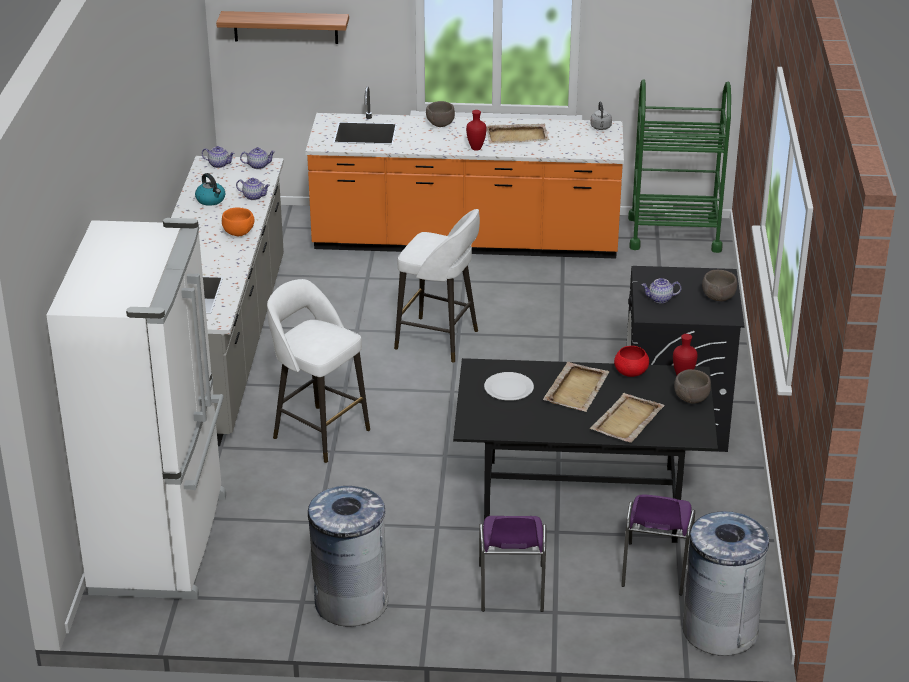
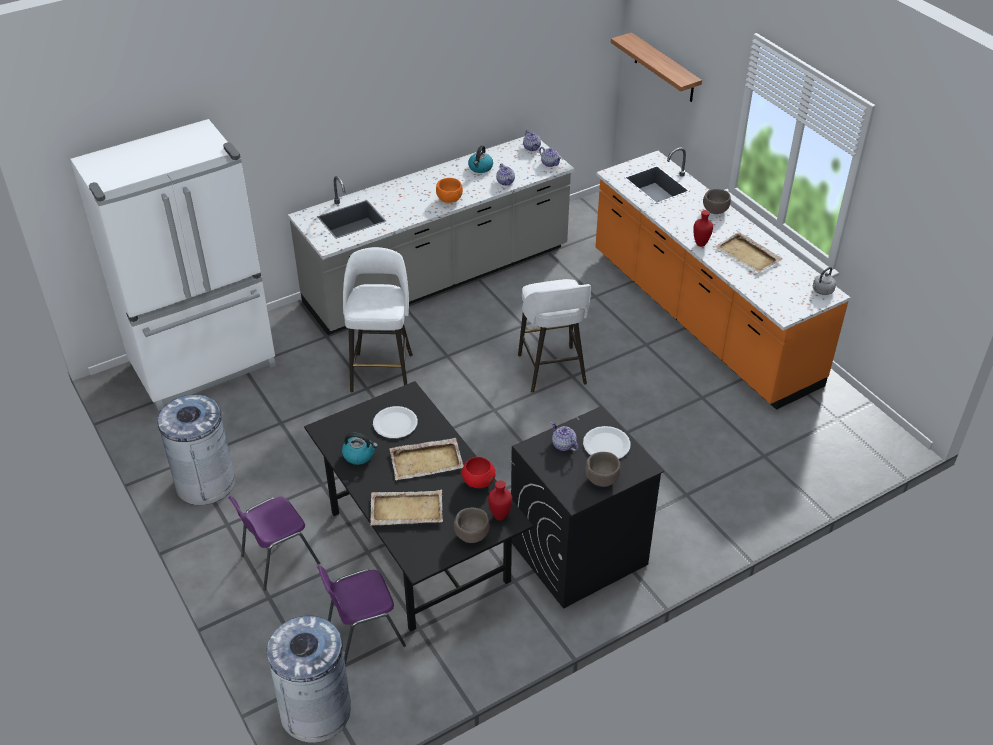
camera: 55 degrees right, 10 degrees up
(529, 421) = (359, 455): none -> kettle
(674, 234) = (856, 426): green cart -> none
(681, 280) = (606, 445): none -> white plate

